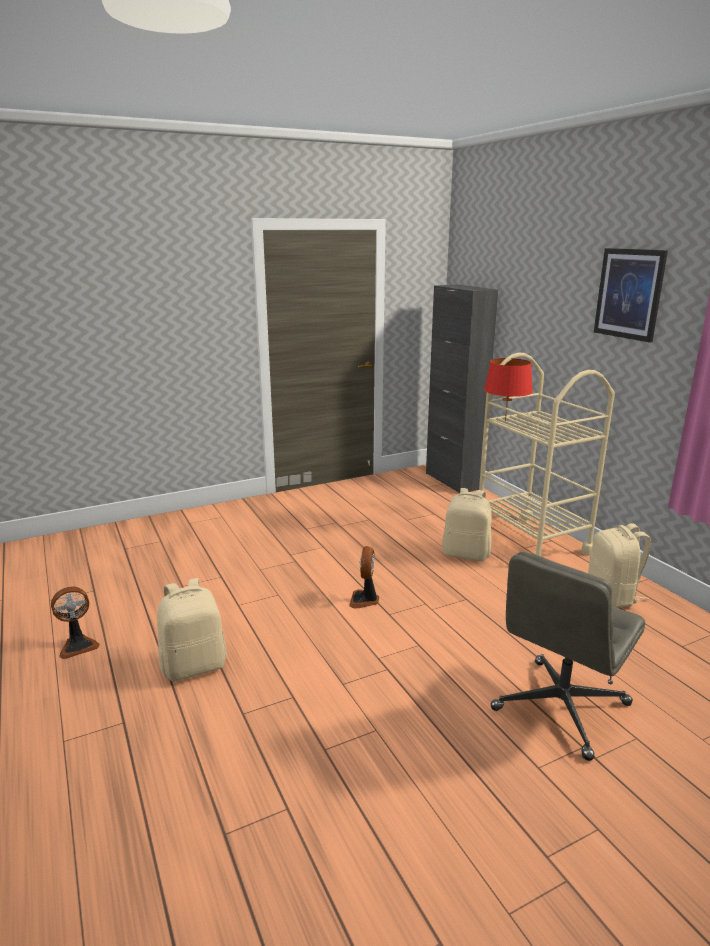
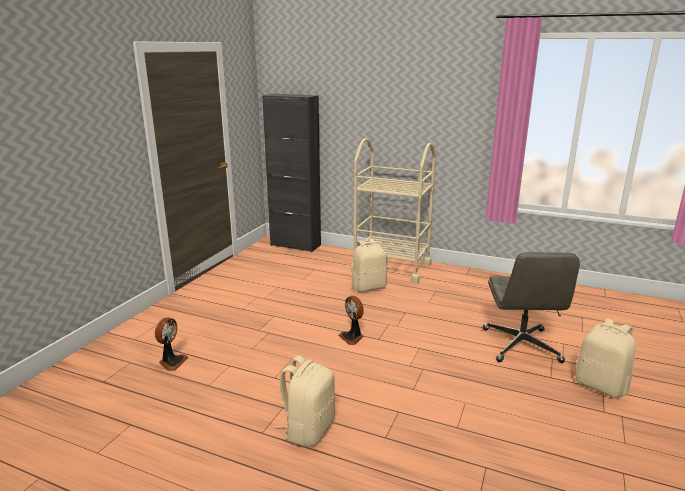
camera: 40 degrees left, 0 degrees up
(78, 646) = (191, 468): fan -> fan (172, 362)
(505, 421) = (369, 187): red table lamp -> none
(613, 595) = (467, 282): beige backpack -> beige backpack (601, 386)
(629, 294) = (434, 92): picture -> none

